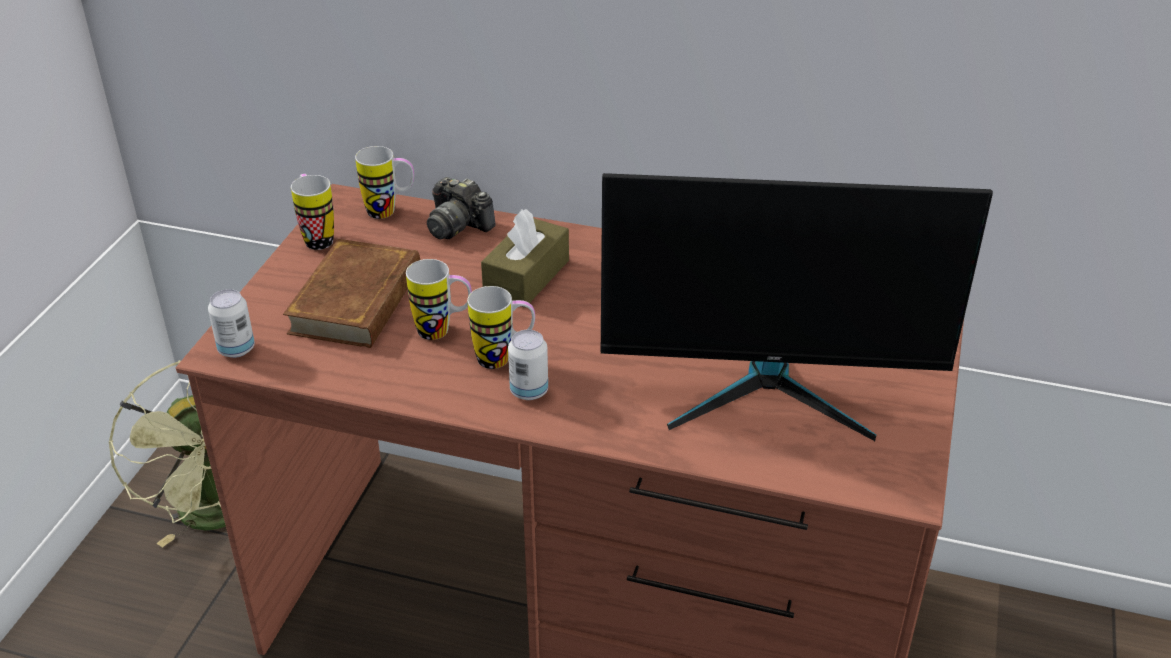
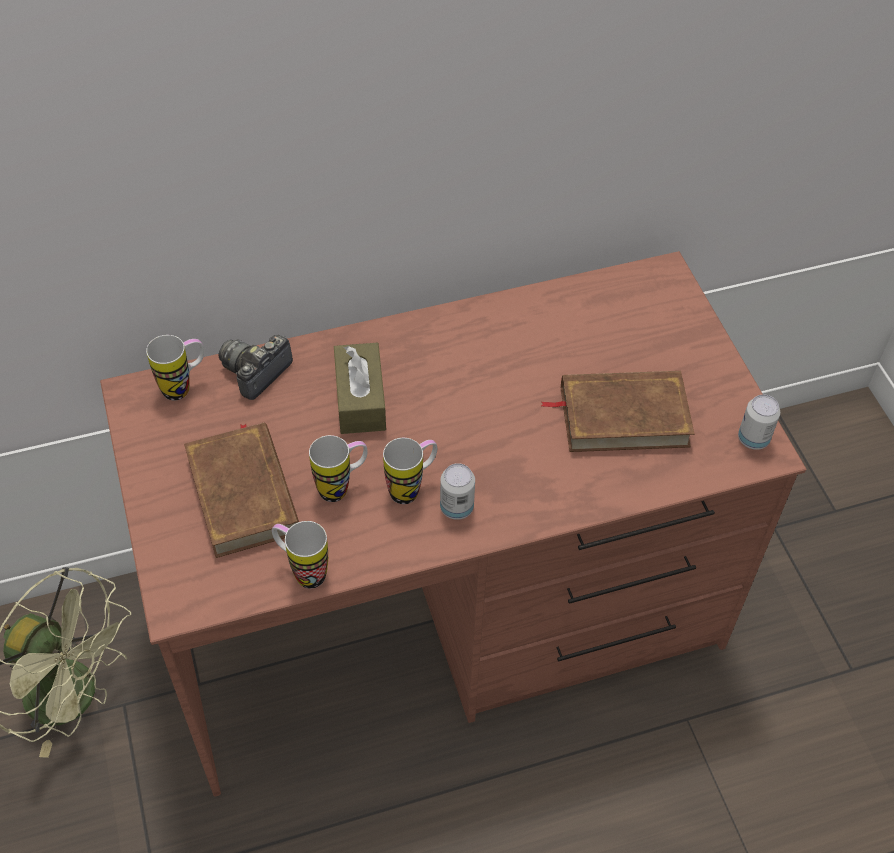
camera: 35 degrees left, 15 degrees up
(236, 349) = (187, 596): can -> can (753, 439)
(316, 237) = (144, 445): mug -> mug (302, 571)
(458, 225) = (256, 372): camera -> camera turned 120 degrees clockwise
(770, 392) = (623, 416): monitor -> brown book

